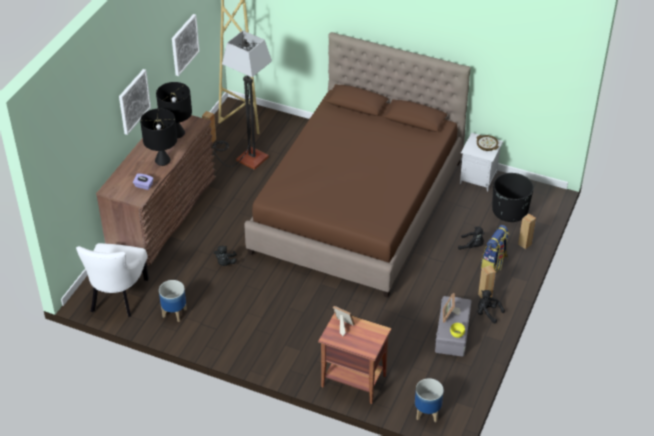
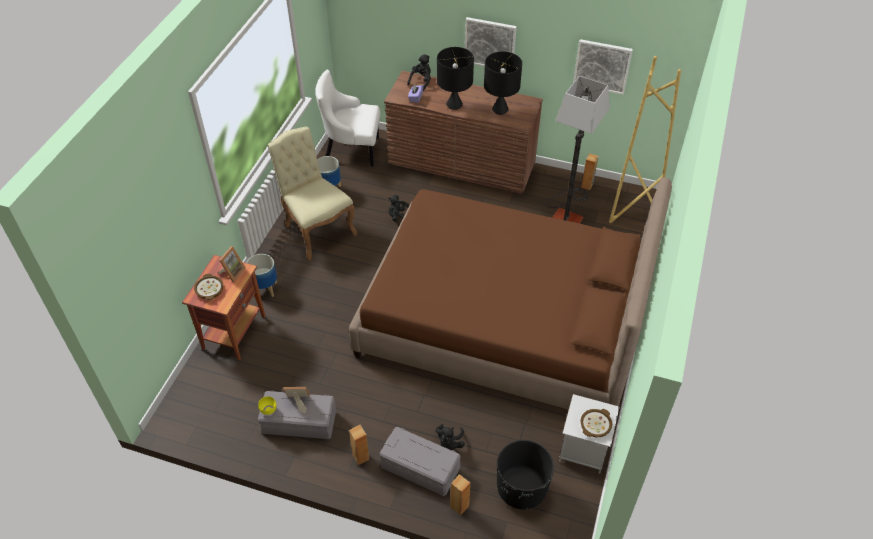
camera: 85 degrees right, 5 degrees up
(231, 322) = (317, 230): none -> beige chair
(362, 341) = (209, 290): none -> bowl
(427, 413) = (183, 399): planter -> planter (265, 289)
(487, 313) = (332, 460): black plush toy -> black plush toy (421, 81)
(494, 263) = (419, 468): backpack -> grey storage box

